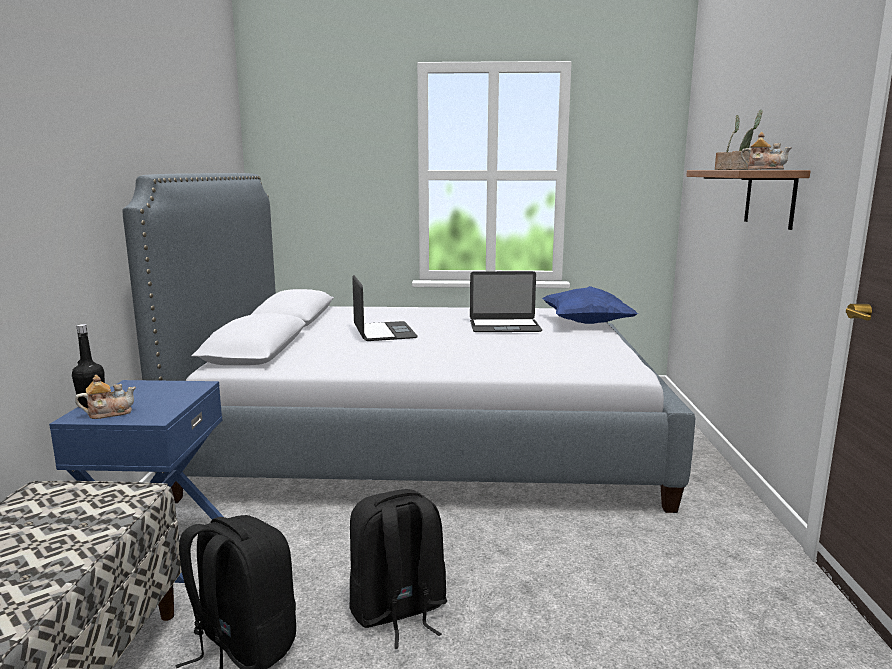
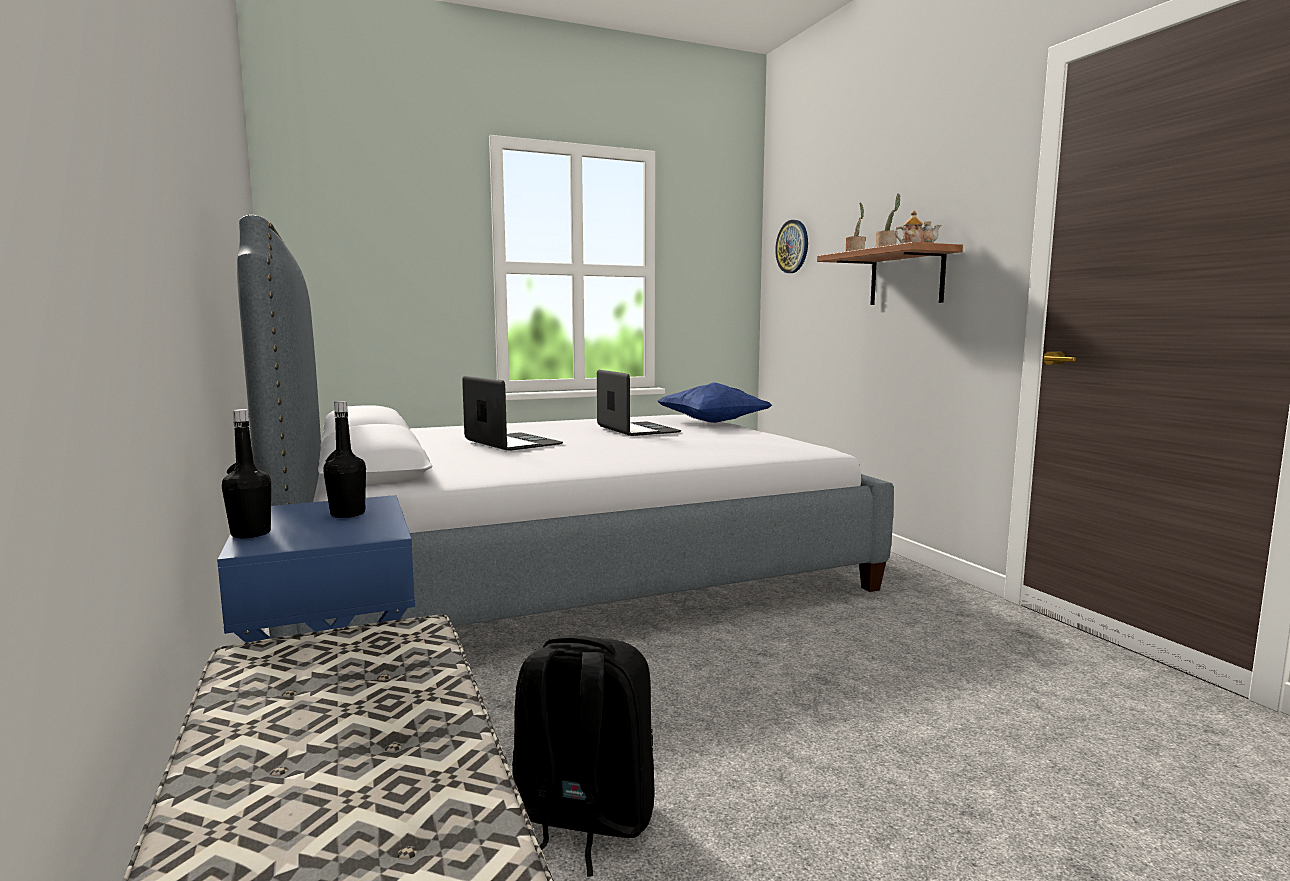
camera: 25 degrees left, 5 degrees down
(109, 413) = (298, 538): teapot -> none
(164, 396) = (347, 514): none -> black bottle
(398, 612) = (722, 732): black backpack -> none
(504, 326) = (637, 429): laptop -> laptop turned 90 degrees counterclockwise
(702, 150) = (793, 246): none -> wall clock

